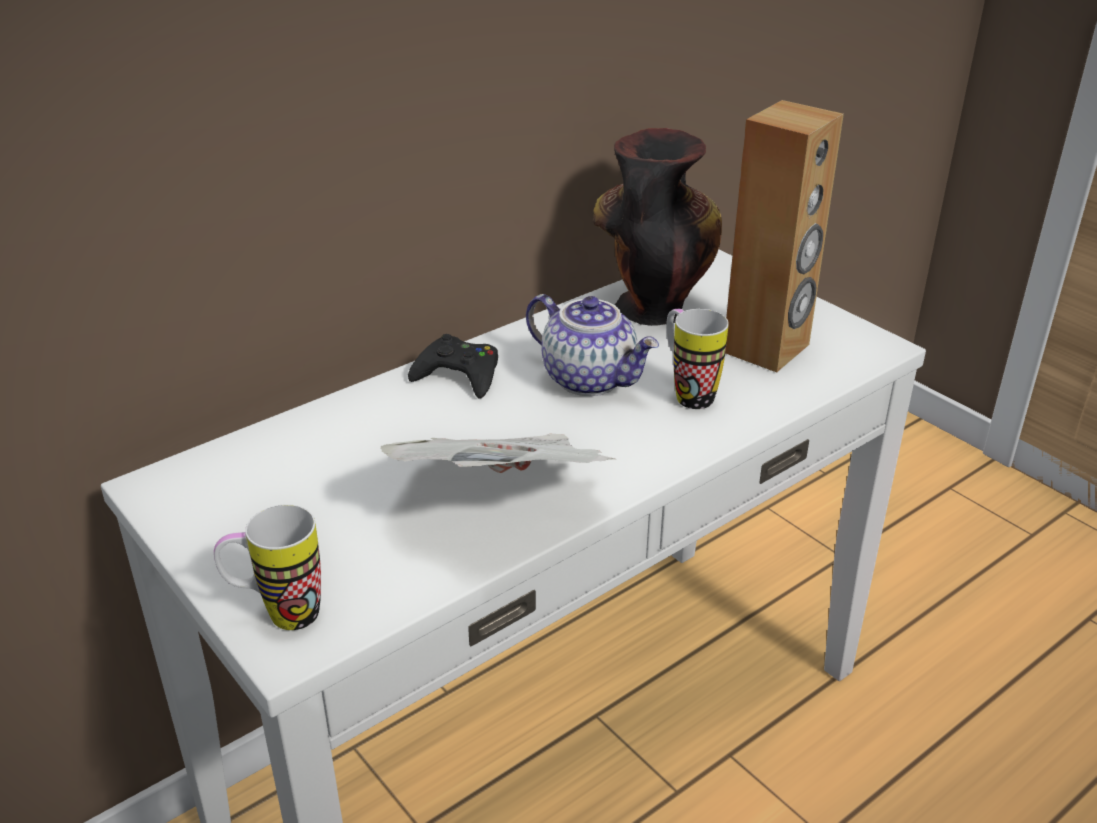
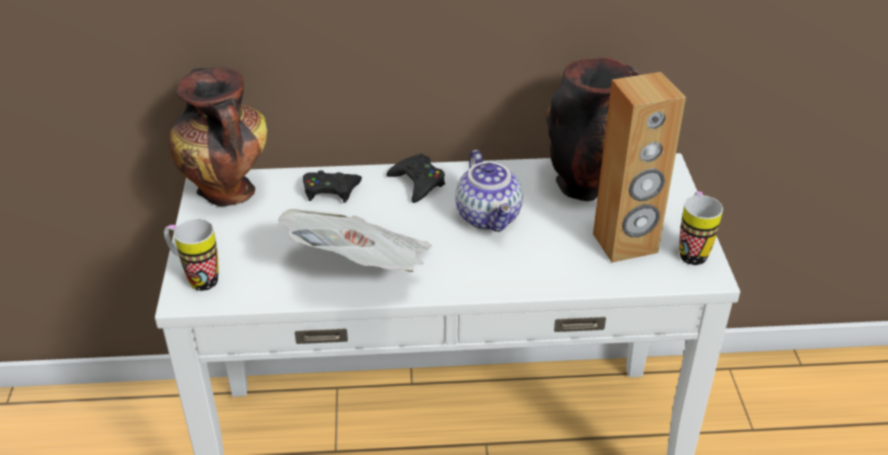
camera: 35 degrees right, 5 degrees up
(200, 485) = (228, 192): none -> vase
(352, 426) = (330, 190): none -> black game controller
(687, 393) = (537, 251): mug -> mug (692, 250)

